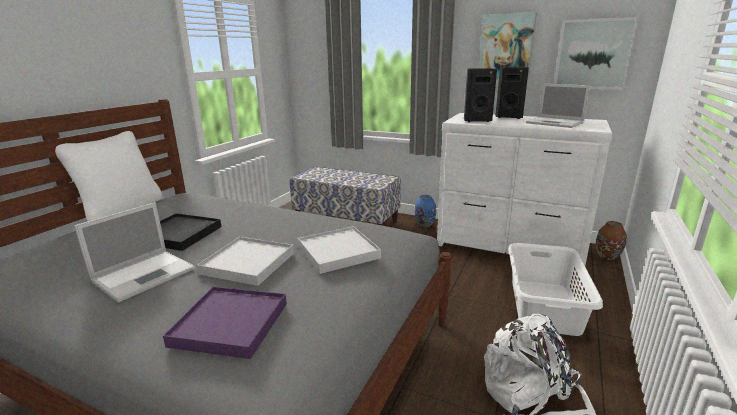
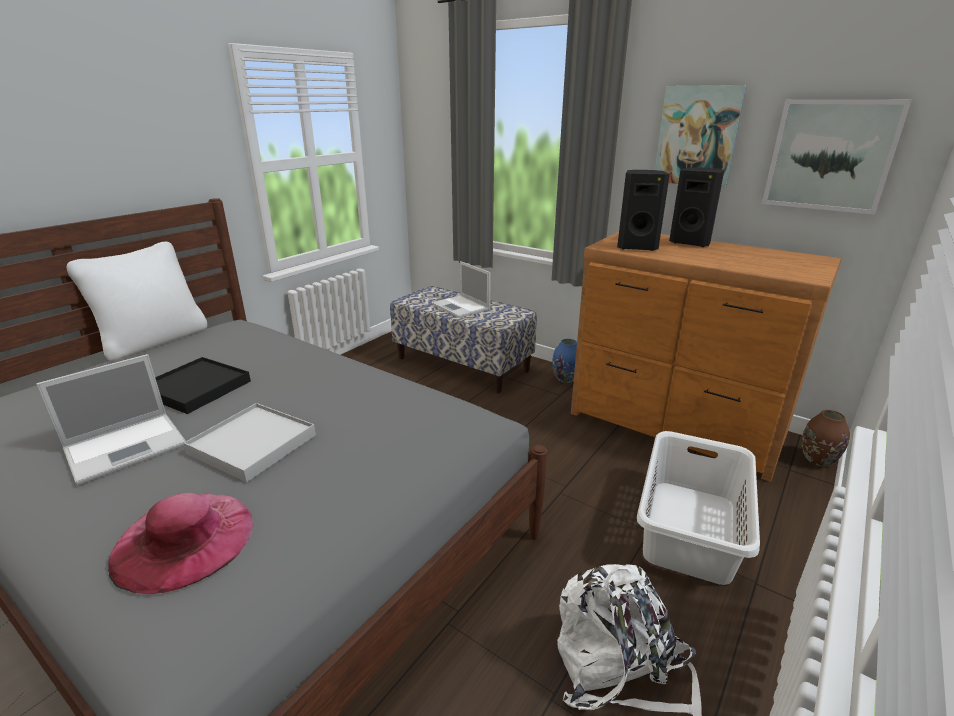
camera: 10 degrees right, 5 degrees up
(230, 324) = (184, 539): purple tray -> pink hat
(338, 252) = (372, 440): white tray -> none
(509, 245) = (675, 425): white dresser -> brown dresser
(555, 123) = (753, 260): laptop -> laptop (461, 307)

